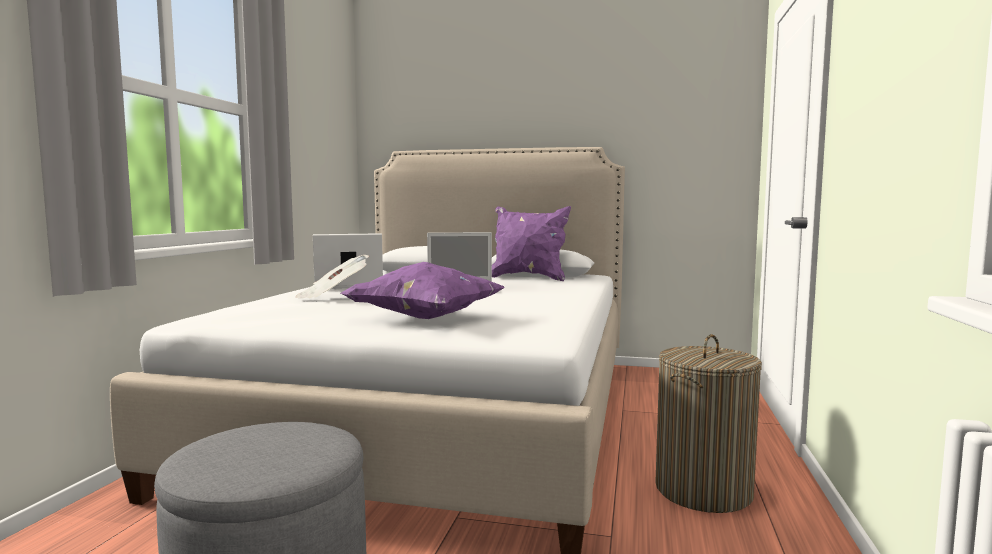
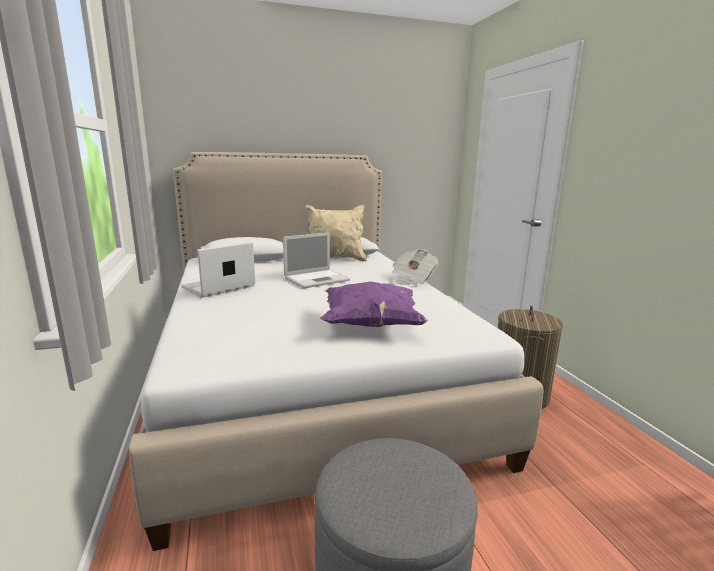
camera: 30 degrees left, 10 degrees up
(333, 296) = (248, 308): newspaper -> newspaper (412, 280)
(528, 278) = (336, 259): purple pillow -> beige pillow

